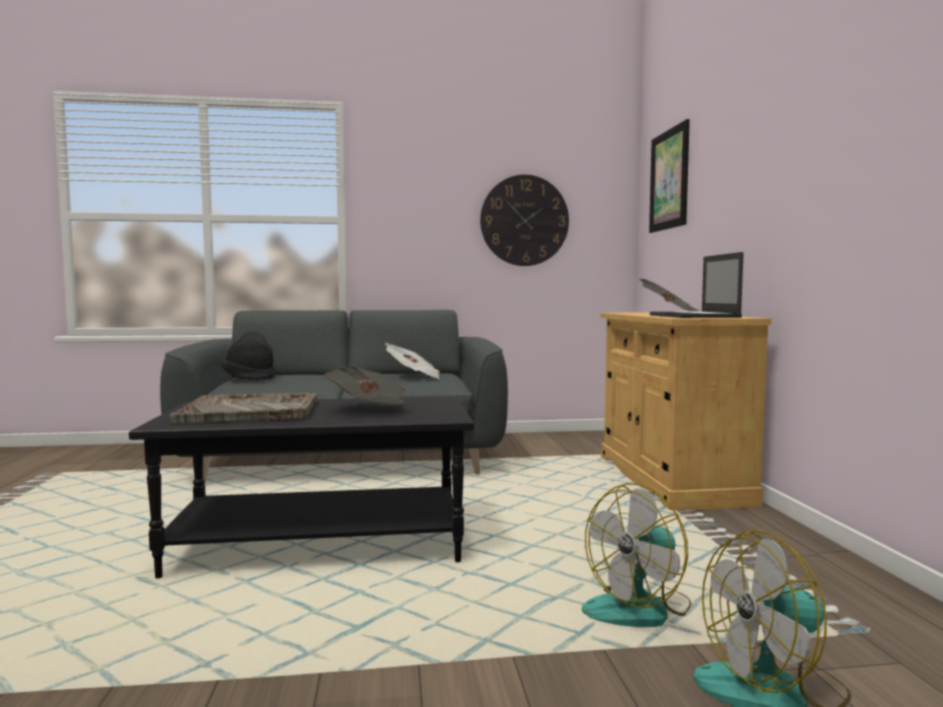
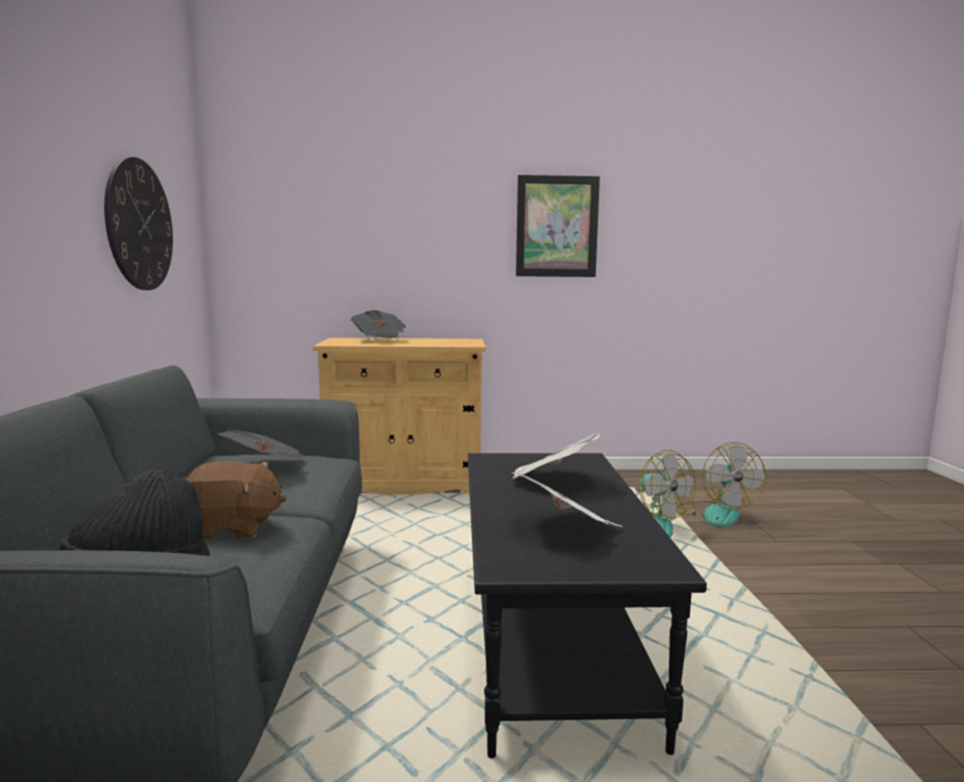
camera: 85 degrees left, 5 degrees up
(251, 411) = (565, 528): grey tray -> newspaper
(307, 382) = (232, 528): none -> brown plush toy
(669, 179) = (287, 201): picture -> picture (557, 226)
(694, 316) = (447, 342): laptop -> none

